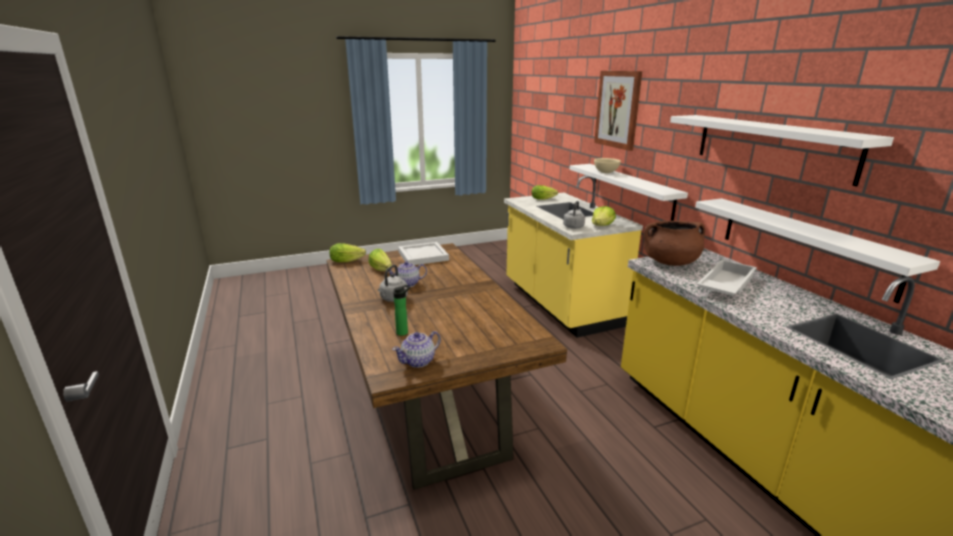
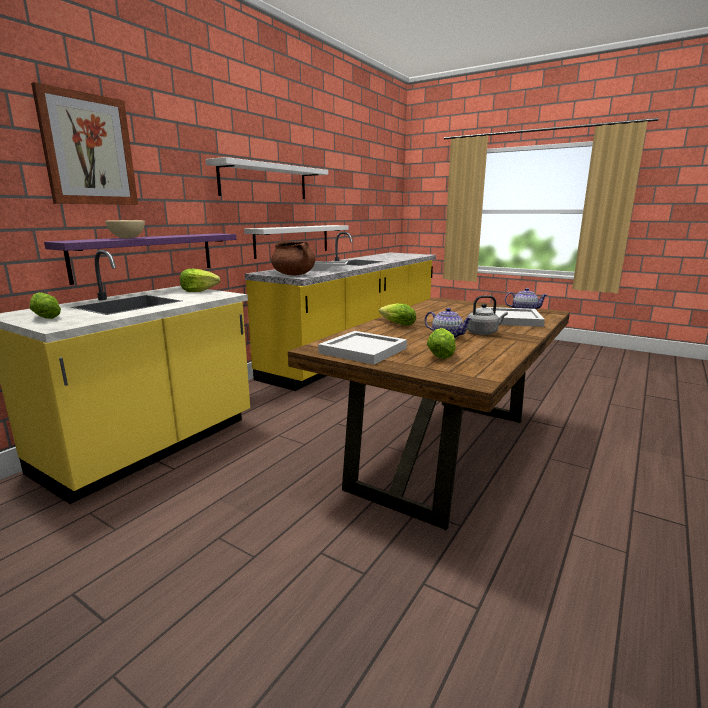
camera: 125 degrees left, 5 degrees down
(348, 260) = (461, 378): lettuce -> lettuce (395, 324)
(403, 332) = (511, 319): bottle -> white tray
(574, 226) = (212, 295): grey kettle -> none
(630, 191) = (146, 256): white shelf -> purple shelf

